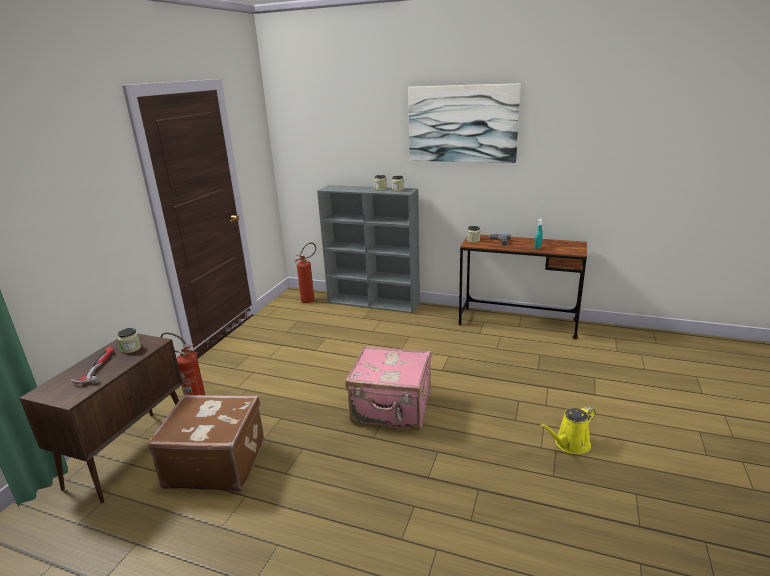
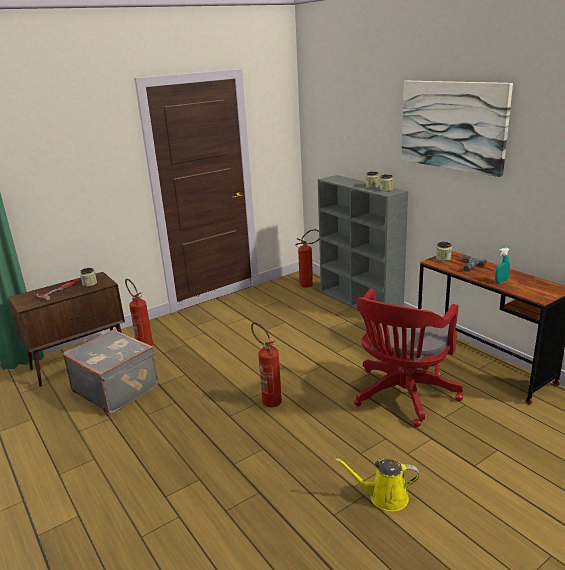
camera: 35 degrees right, 0 degrees up
(216, 462) = (117, 388): brown suitcase -> grey suitcase
(392, 409) = (268, 400): pink suitcase -> fire extinguisher
(493, 365) = (402, 396): none -> red office chair

